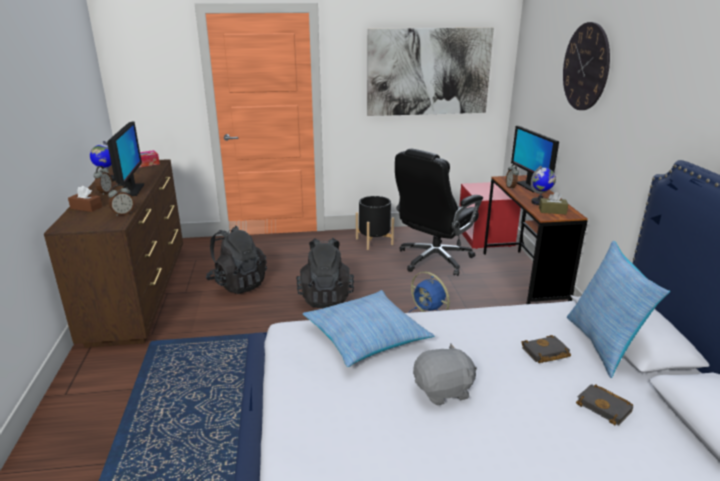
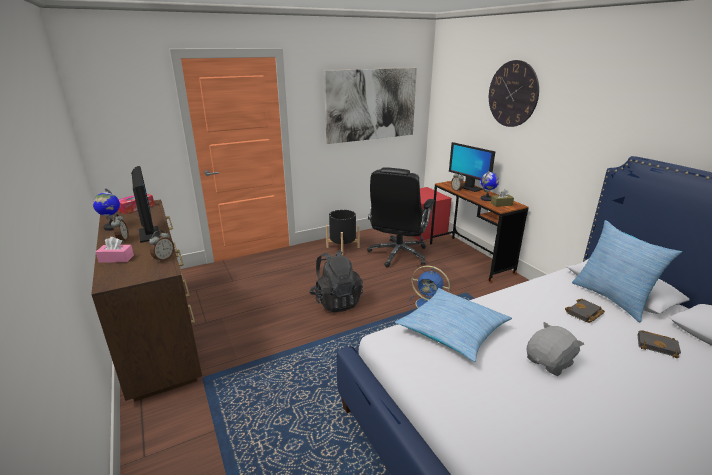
camera: 20 degrees left, 0 degrees up
(86, 208) = (116, 259): brown tissue box -> pink tissue box
(238, 284) = (251, 304): black backpack -> none

